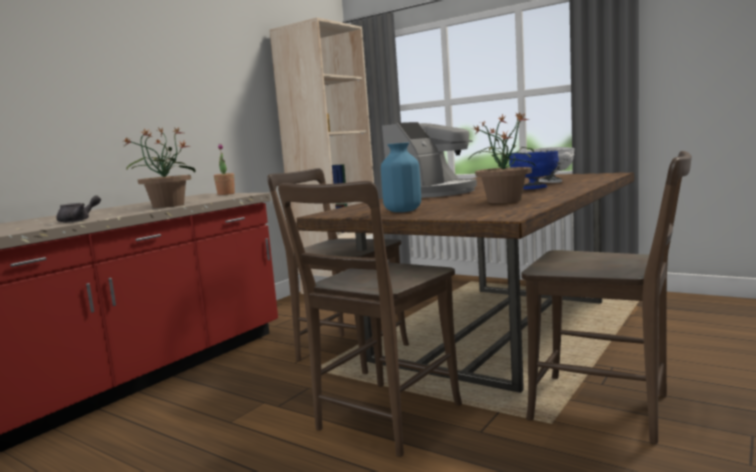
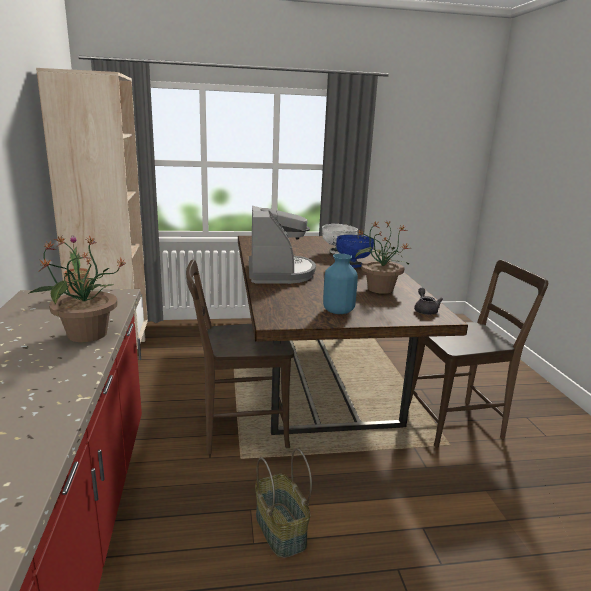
camera: 45 degrees left, 10 degrees up
(79, 220) = (60, 393): grey teapot -> grey teapot (425, 310)
(260, 422) = (279, 530): none -> basket
(384, 420) = (363, 484): brown chair -> none

